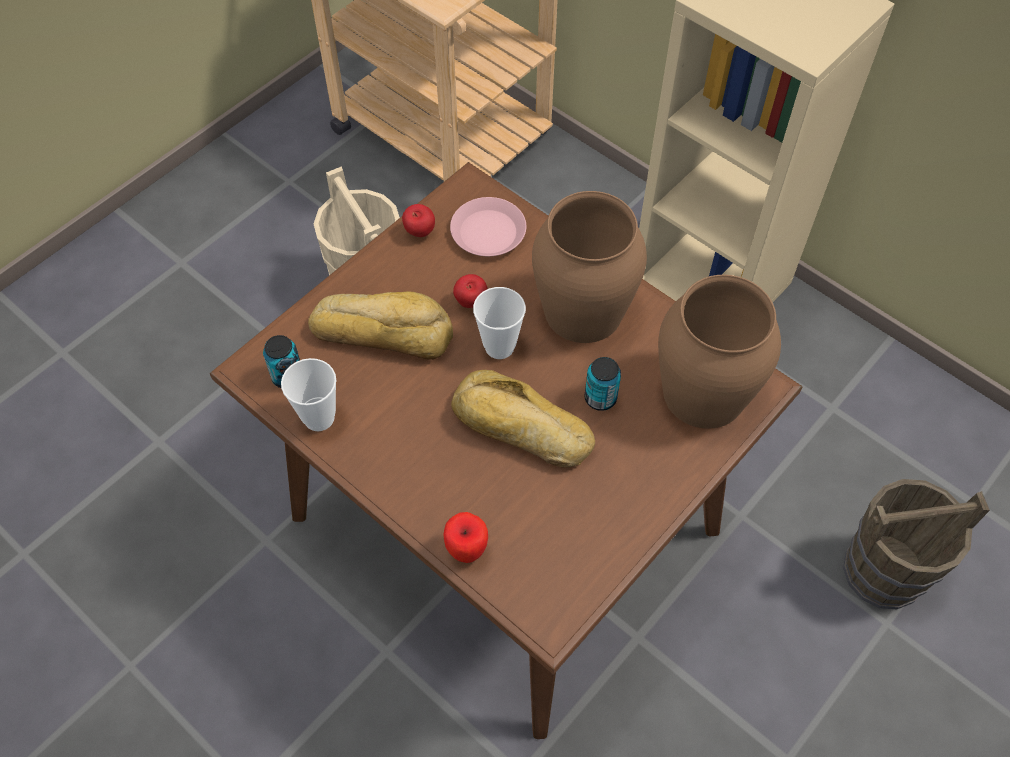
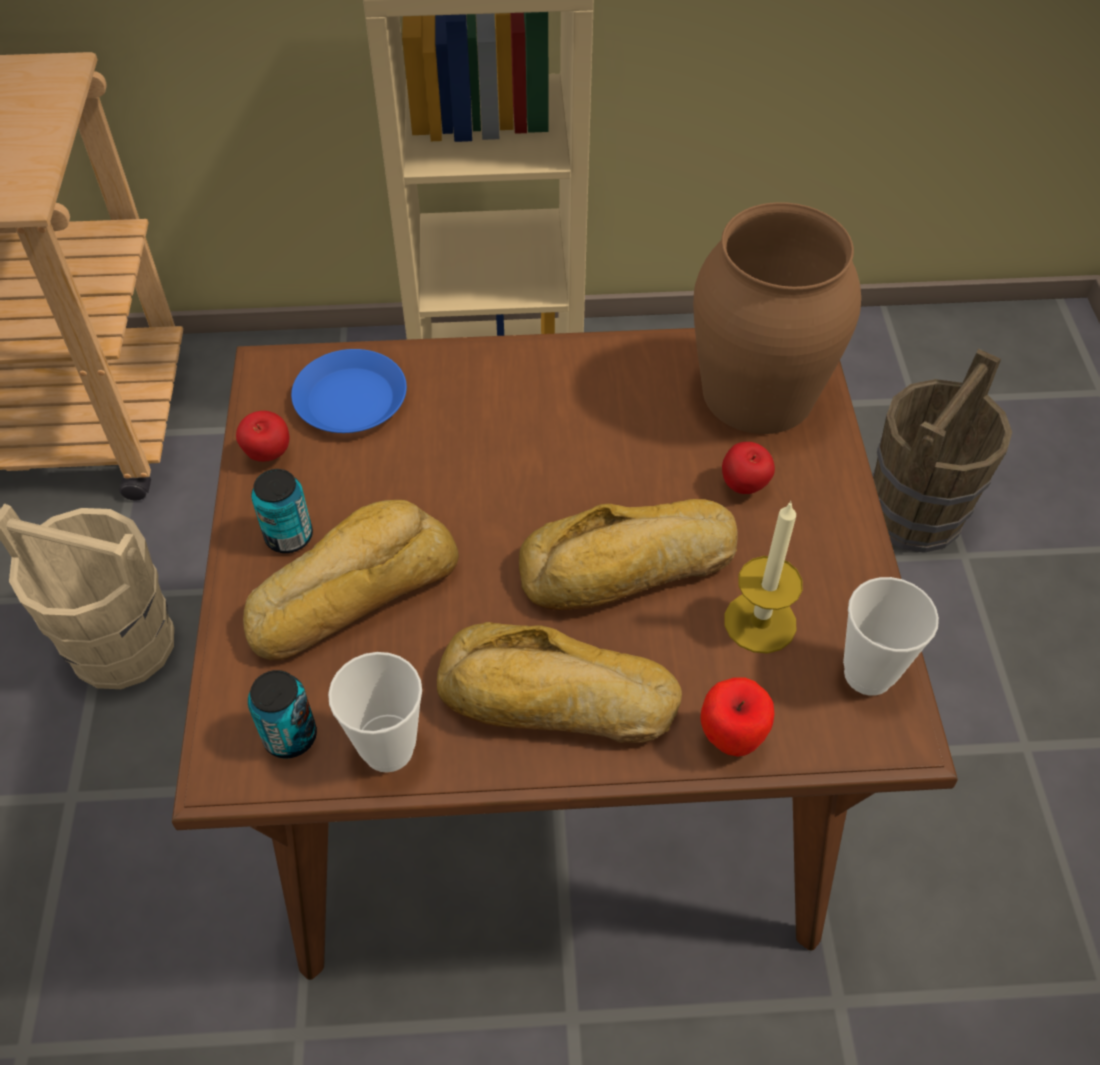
camera: 45 degrees left, 5 degrees down
(411, 461) = (556, 701): none -> bread
(471, 303) = (419, 484): apple -> apple (744, 487)
(488, 232) = (350, 400): pink plate -> blue plate
(499, 347) = (506, 505): cup -> cup (868, 674)
(550, 510) = (760, 622): none -> candle
(582, 310) = (548, 403): brown vase -> none
(600, 398) = (671, 473): can -> can (289, 536)

